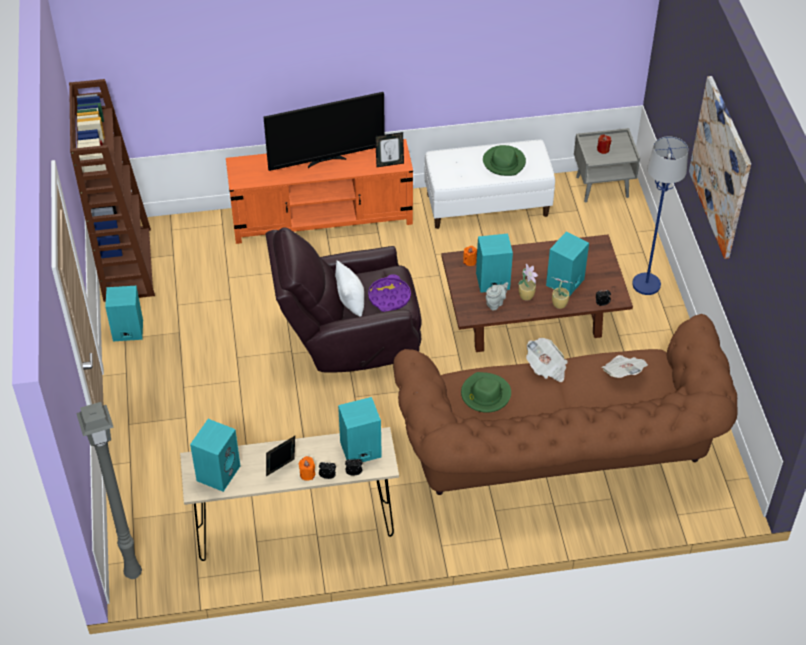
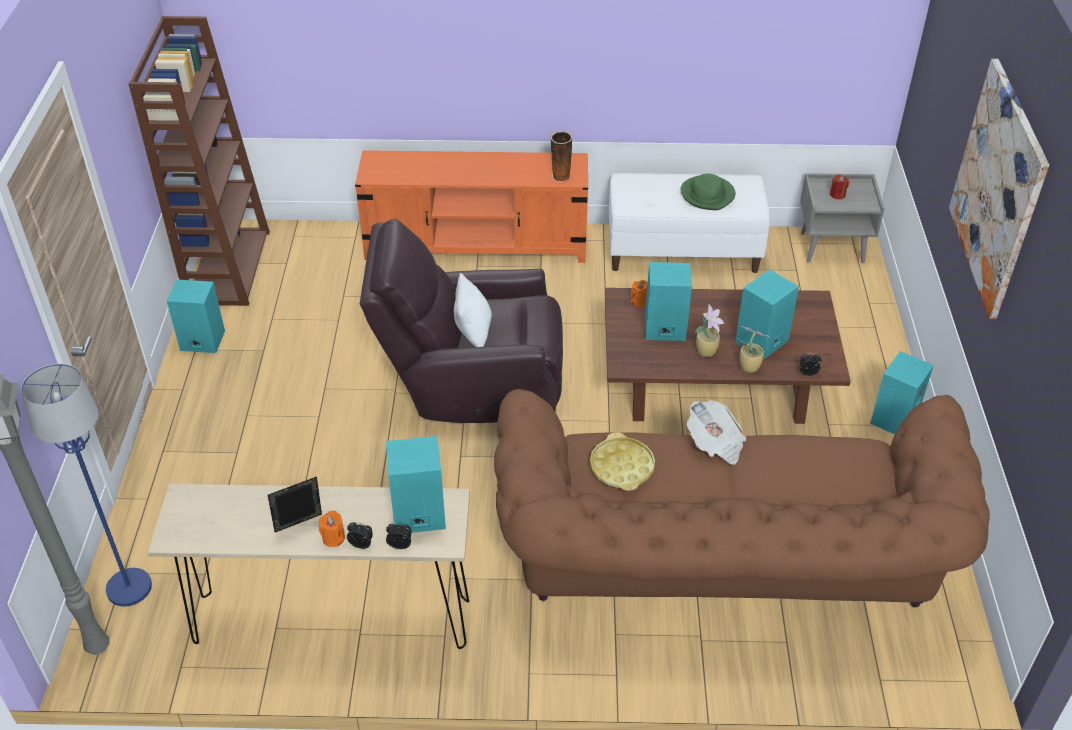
camera: 10 degrees right, 5 degrees down
(218, 472) = (210, 517): turquoise speaker -> turquoise speaker (893, 418)
(326, 160) = (483, 165): television -> none
(389, 163) = (560, 177): picture frame -> vase
(389, 297) = (523, 330): purple tray -> none
(485, 394) = (621, 467): green hat -> yellow tray
(495, 303) = (663, 355): grey teapot -> none
(623, 373) = (823, 464): newspaper -> none
(646, 284) = (873, 366): blue floor lamp -> blue floor lamp (128, 588)

